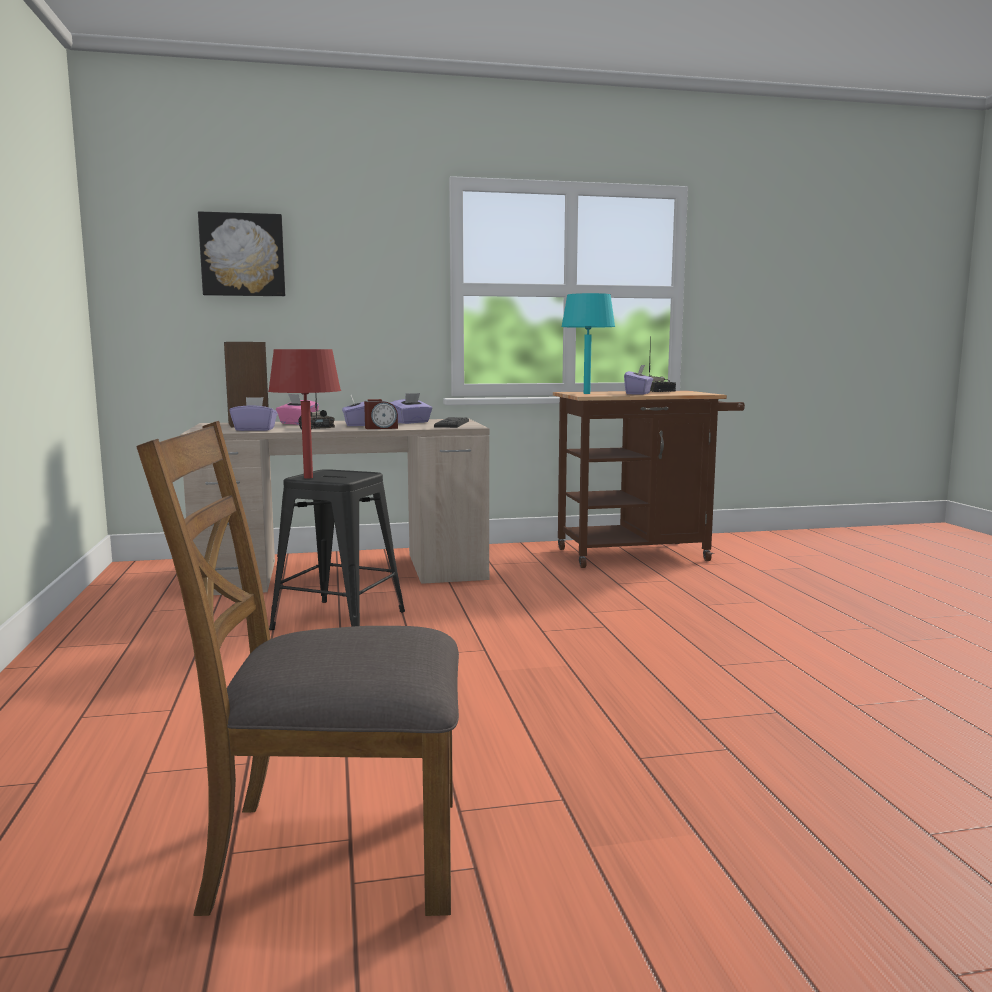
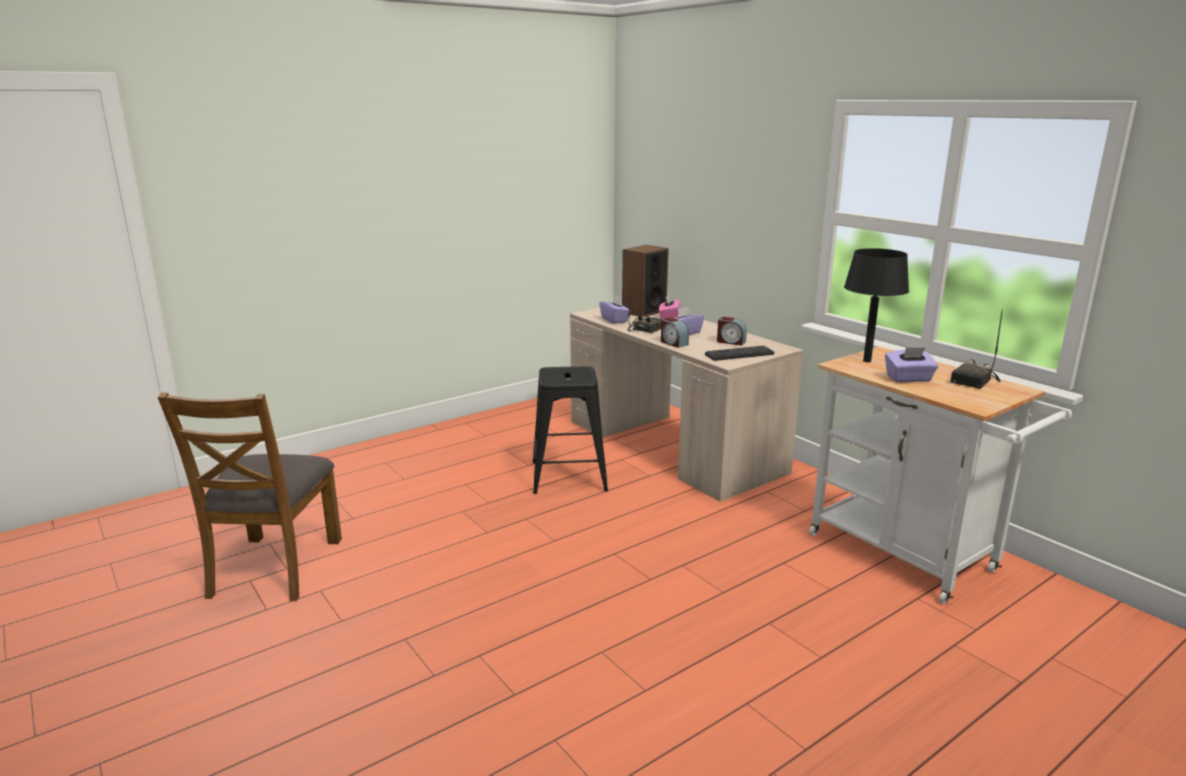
camera: 65 degrees right, 10 degrees up
(243, 255) = (687, 172): picture -> none
(308, 477) = (551, 371): red table lamp -> none
(333, 851) = (274, 567): brown chair -> brown chair turned 150 degrees counterclockwise
(411, 422) = (730, 342): purple tissue box -> alarm clock
(587, 393) = (867, 361): turquoise table lamp -> black table lamp
(641, 554) = (911, 557): brown cart -> white cart

